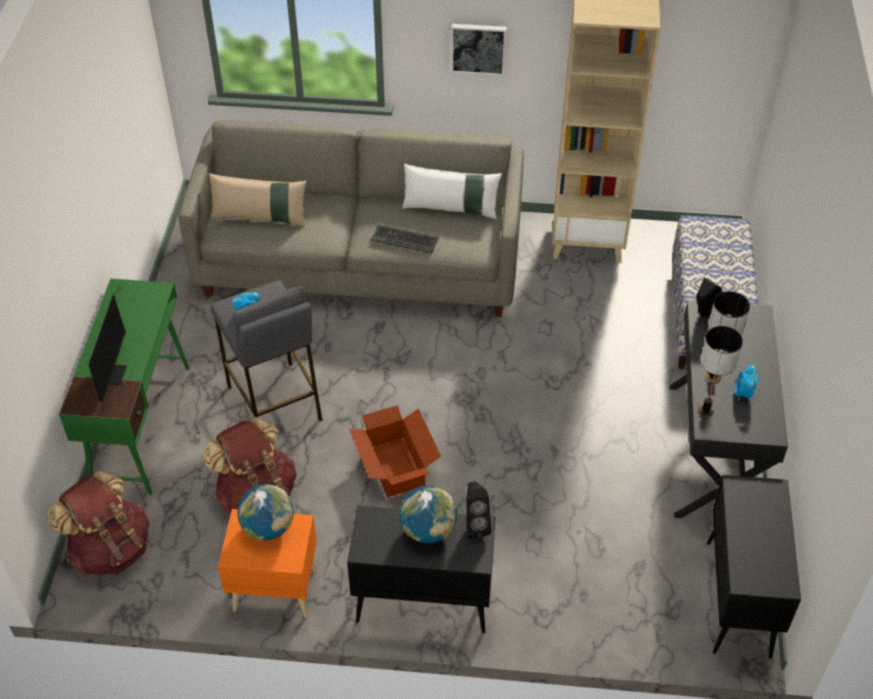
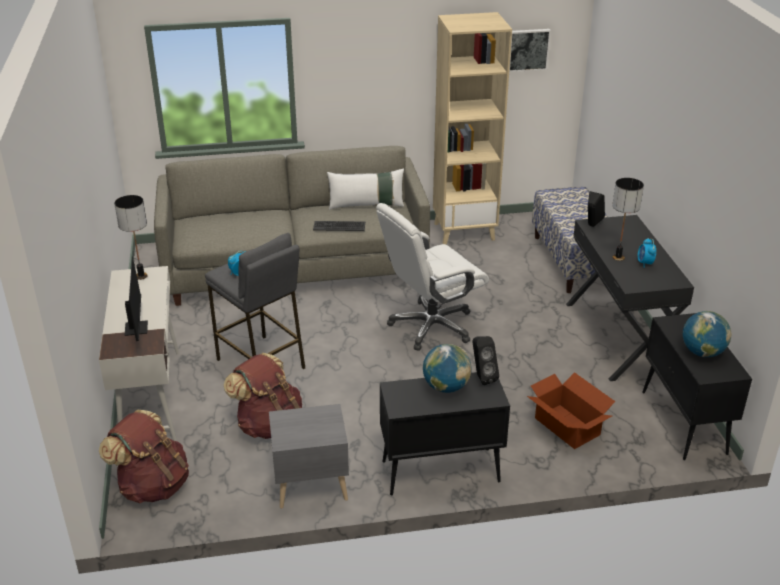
camera: 15 degrees left, 15 degrees down
(142, 425) = (151, 396): green desk -> white desk
(260, 217) = (217, 229): beige pillow -> none
(268, 527) = (305, 418): globe -> globe (702, 353)
(274, 588) = (310, 485): orange nightstand -> grey nightstand
(395, 468) = (378, 388): cardboard box -> cardboard box (567, 427)
(478, 48) = (368, 81): picture -> picture (528, 49)
(490, 388) = (431, 326): none -> white office chair
(705, 411) = (624, 277): table lamp -> table lamp (141, 276)

